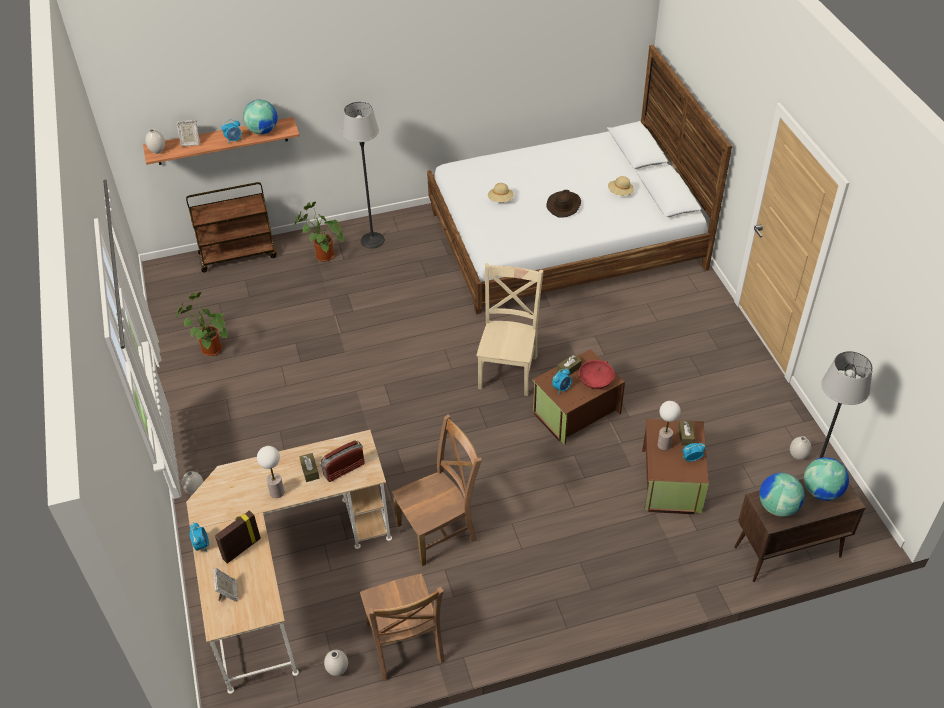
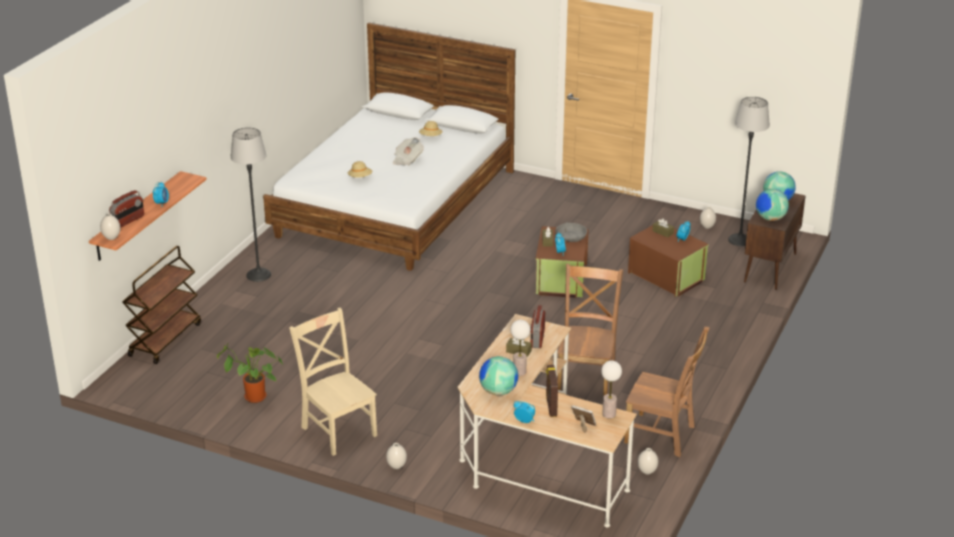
camera: 50 degrees left, 15 degrees down
(190, 142) = (128, 221): picture frame -> radio
(263, 131) = (174, 188): globe -> globe (498, 391)
(322, 255) = (236, 303): potted plant -> none
(508, 370) = (484, 284): beige chair -> beige chair (338, 429)
(563, 205) = (407, 160): brown hat -> newspaper
(596, 379) = (570, 237): red bowl -> grey bowl
(664, 445) = (659, 242): table lamp -> table lamp (609, 414)

